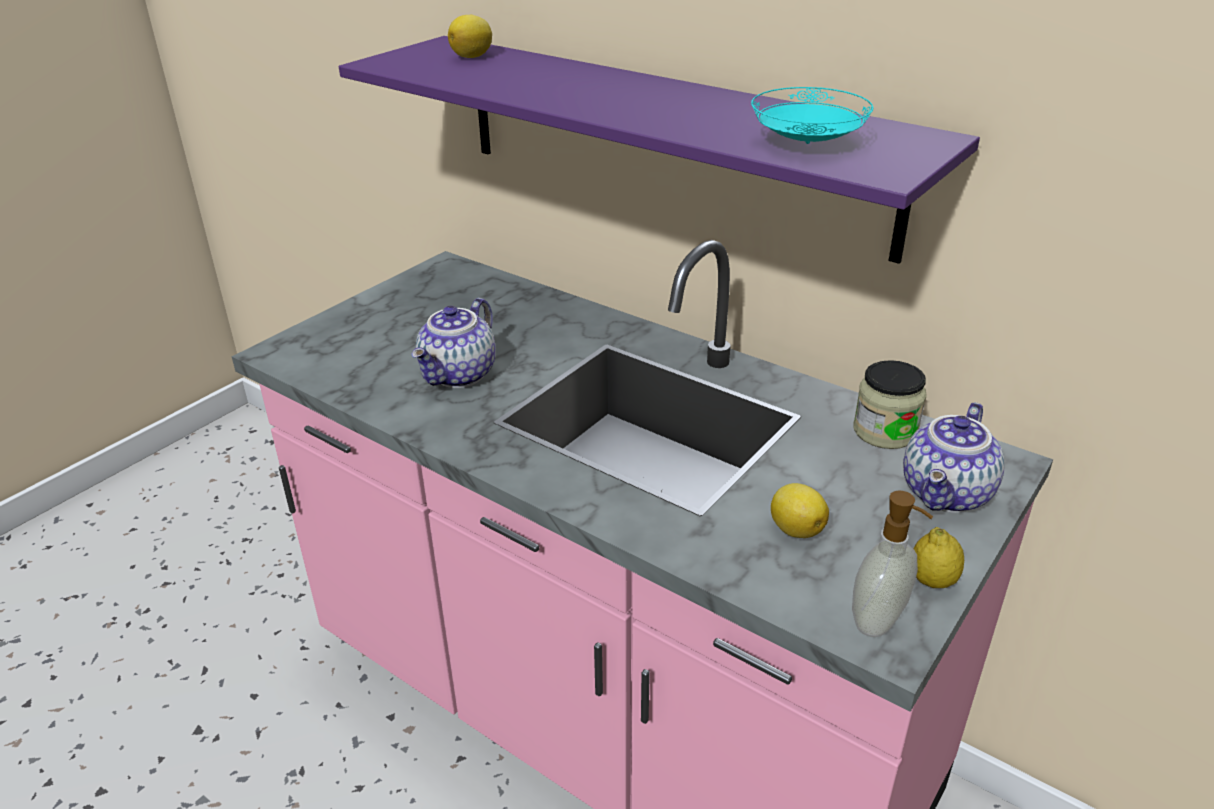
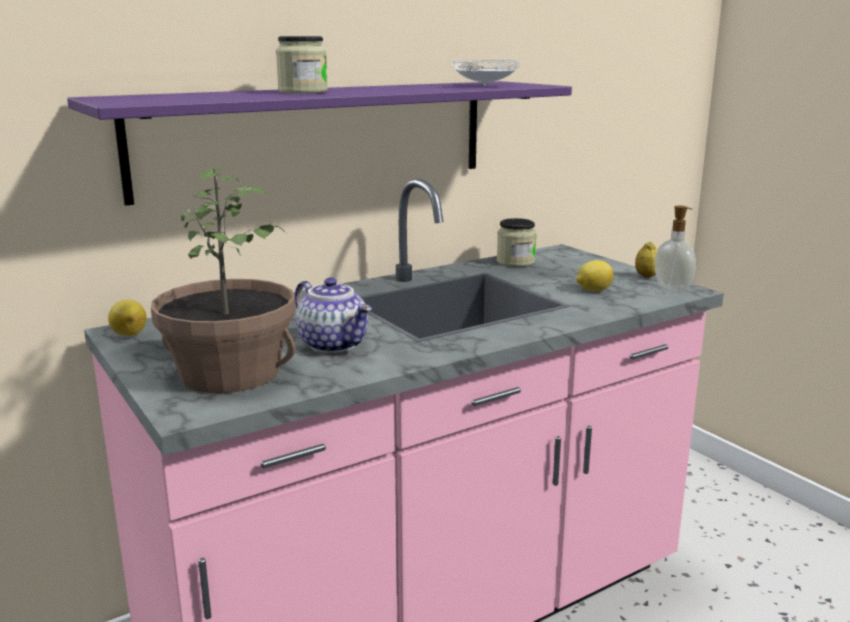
camera: 70 degrees left, 15 degrees down
(364, 344) = (229, 373): none -> potted plant
(473, 57) = (167, 95): lemon -> lemon (129, 334)
(578, 85) = (303, 91): none -> jar
(808, 143) = (485, 86): turquoise plate -> white plate
(948, 495) = (580, 262): teapot -> none

